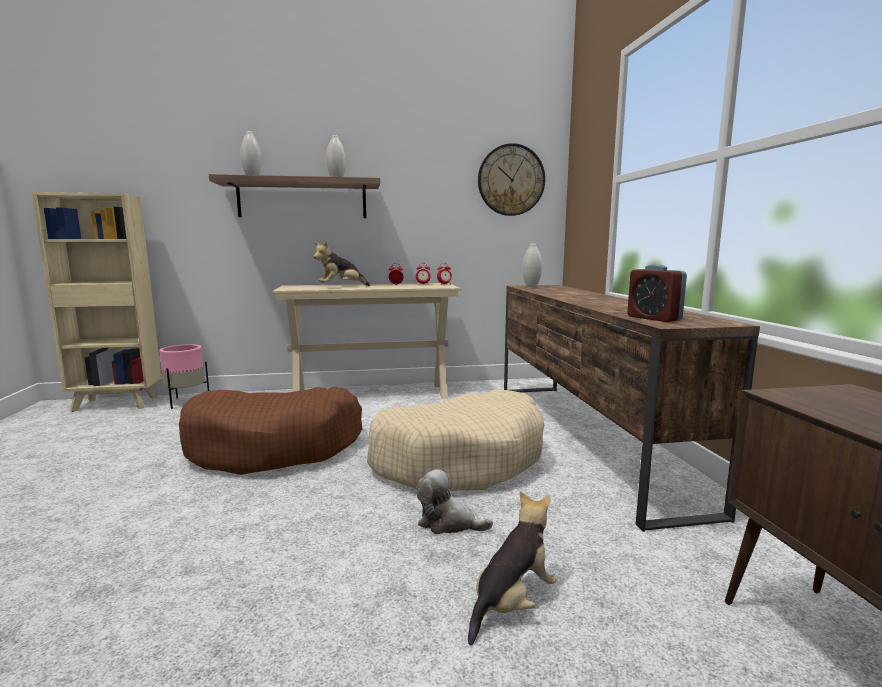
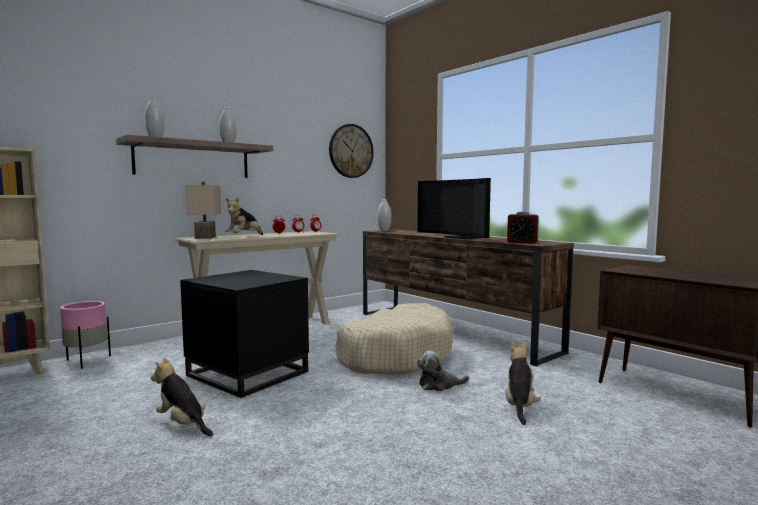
camera: 30 degrees left, 5 degrees down
(133, 494) = (183, 424): none -> plush toy
(274, 446) = (246, 374): brown dog bed -> black side table
(304, 286) = (206, 237): none -> beige table lamp
(587, 303) = (459, 237): none -> television

